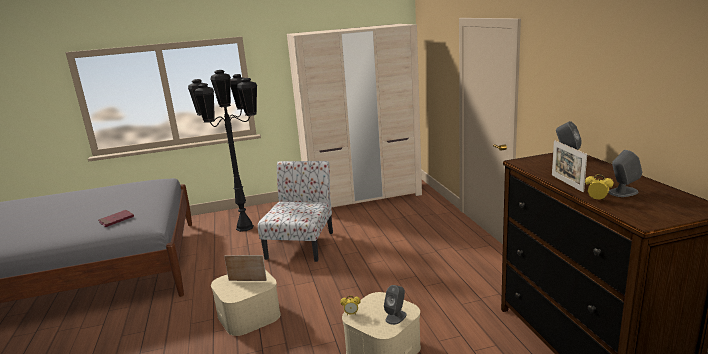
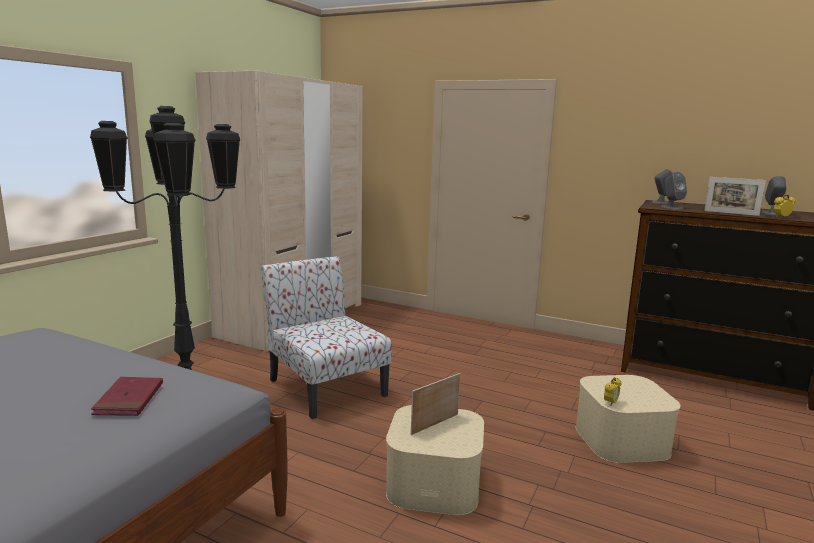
camera: 50 degrees left, 5 degrees down
(396, 317) = (644, 389): grey speaker -> grey speaker (671, 207)

